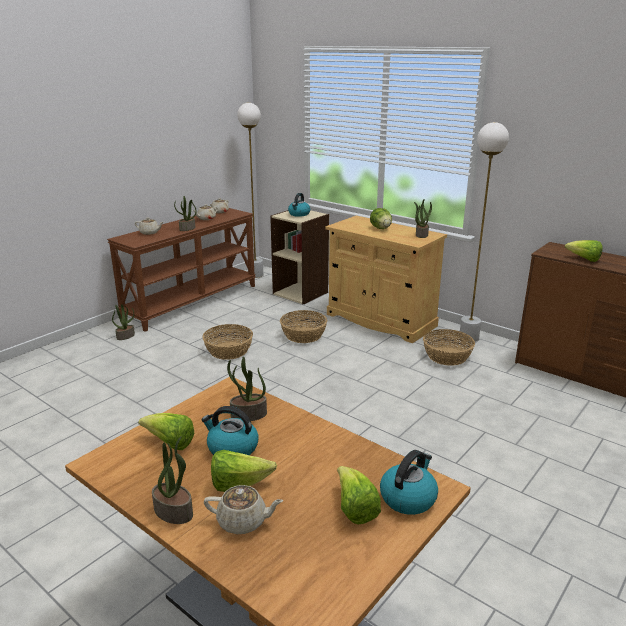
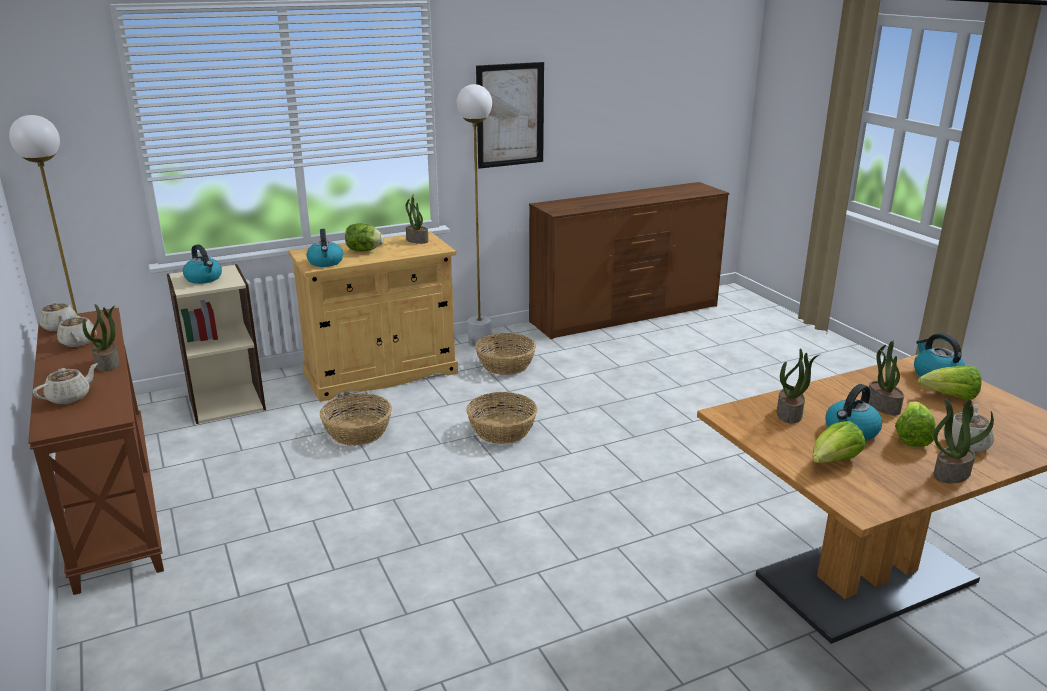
camera: 65 degrees left, 0 degrees up
(125, 336) = (154, 596): potted plant -> potted plant (882, 406)
(228, 351) = (335, 500): basket -> basket (502, 430)
(347, 226) = (326, 262): none -> kettle
(545, 157) = (510, 115): none -> picture
(584, 259) = (589, 206): lettuce -> none

